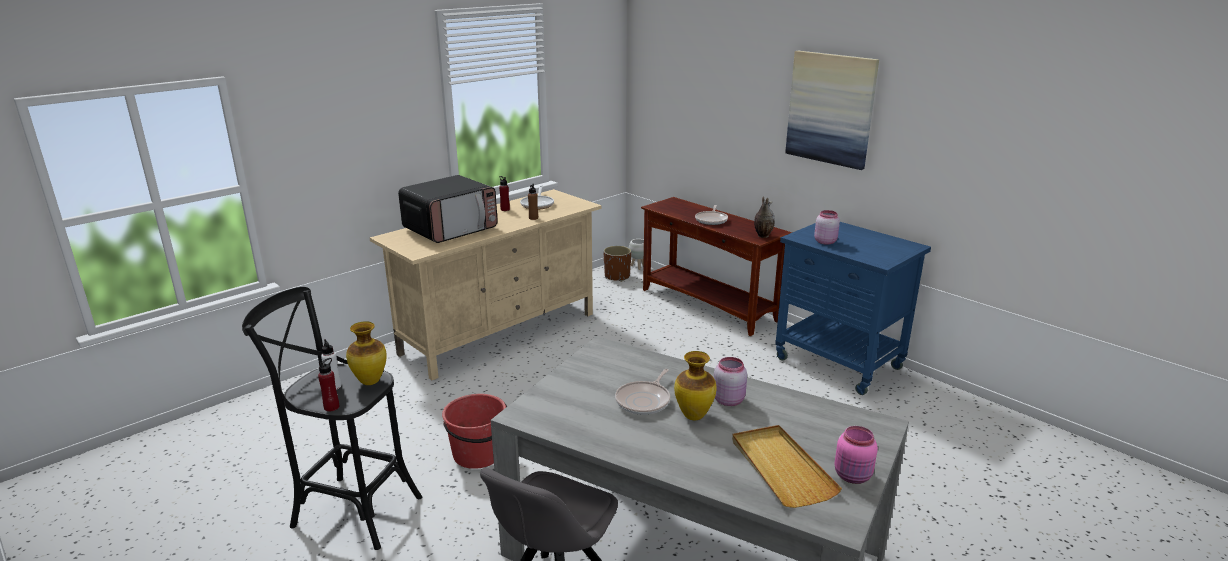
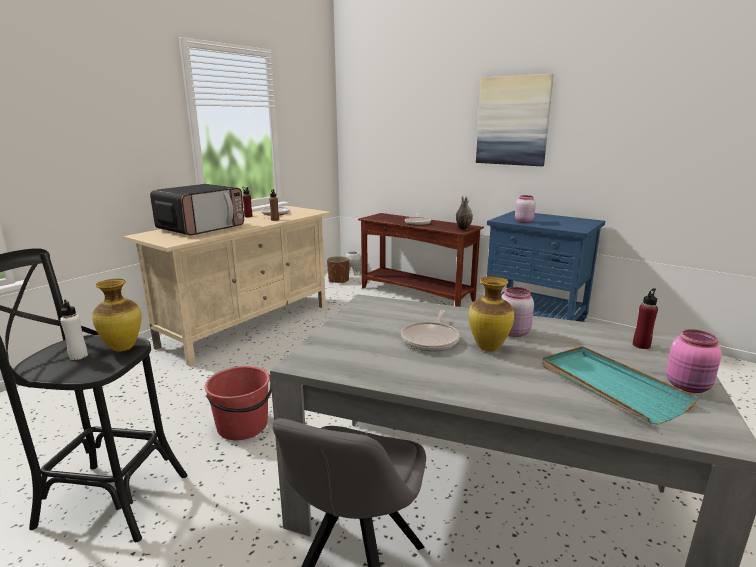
camera: 10 degrees left, 5 degrees down
(331, 407) = (74, 376): red bottle -> red bottle (641, 345)
(781, 468) = (610, 386): beige tray -> turquoise tray

